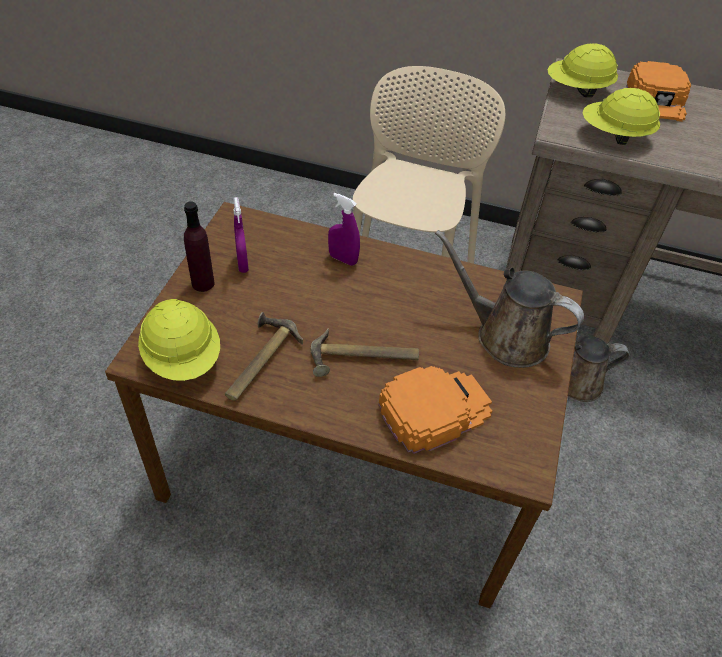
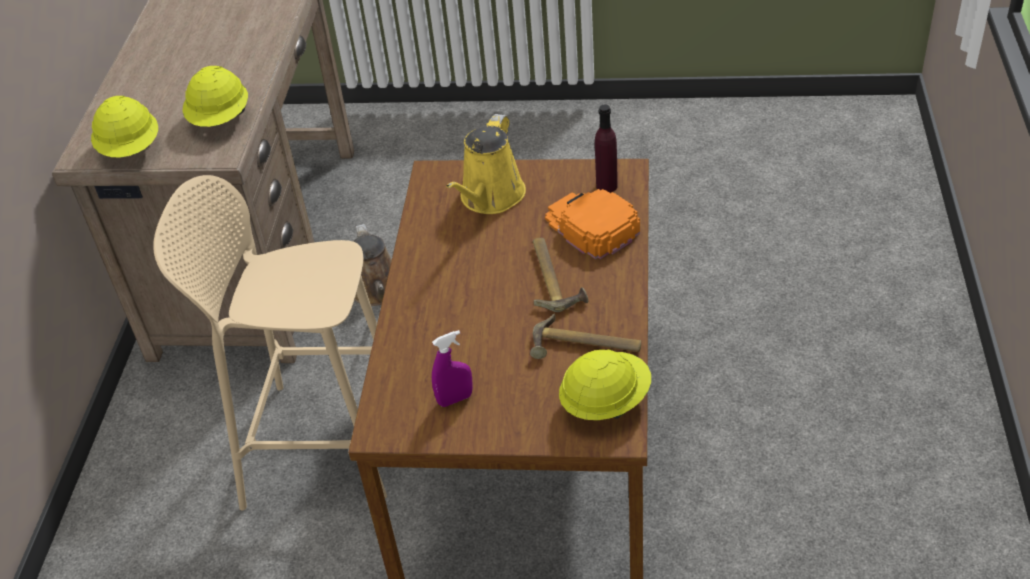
camera: 95 degrees left, 5 degrees down
(203, 283) = (497, 422): purple bottle -> purple bottle (606, 186)
(343, 259) = (422, 322): purple spray bottle -> none
(505, 336) = (490, 198): brown watering can -> yellow watering can
(656, 99) = (143, 96): orange cap -> none

